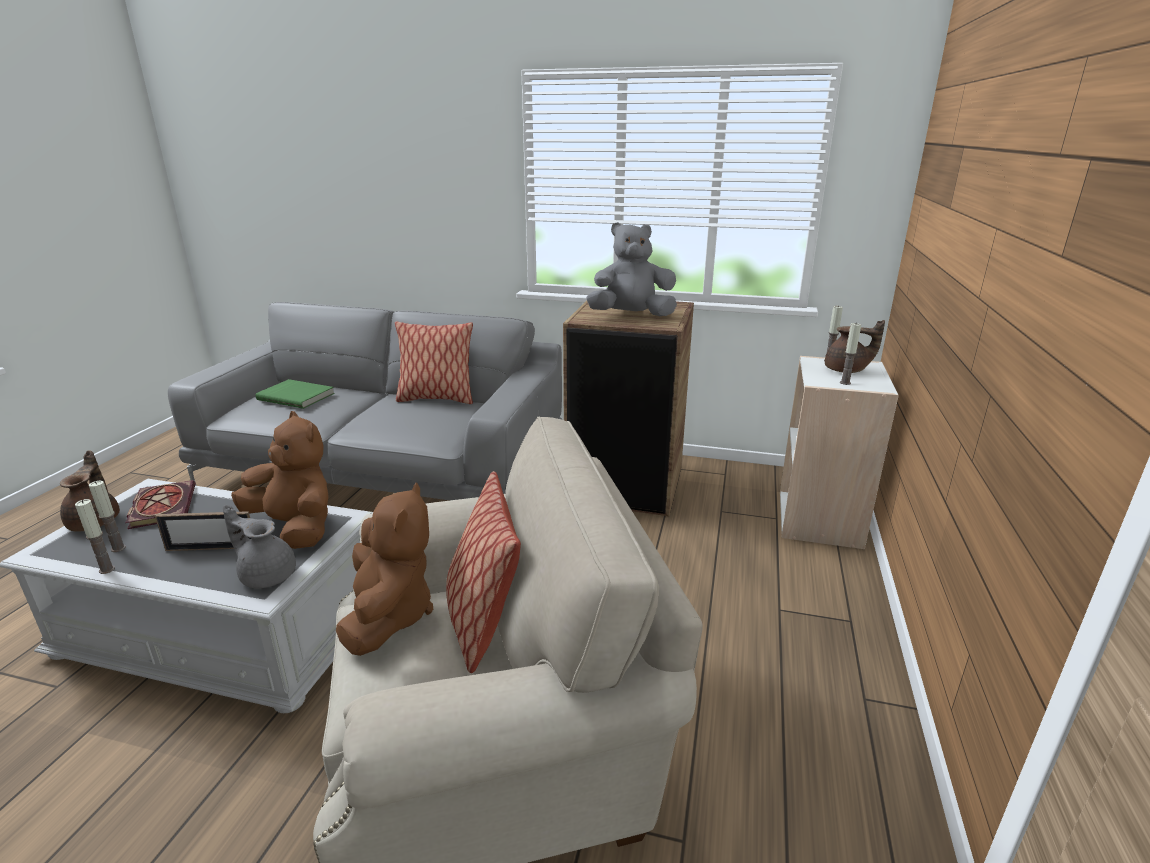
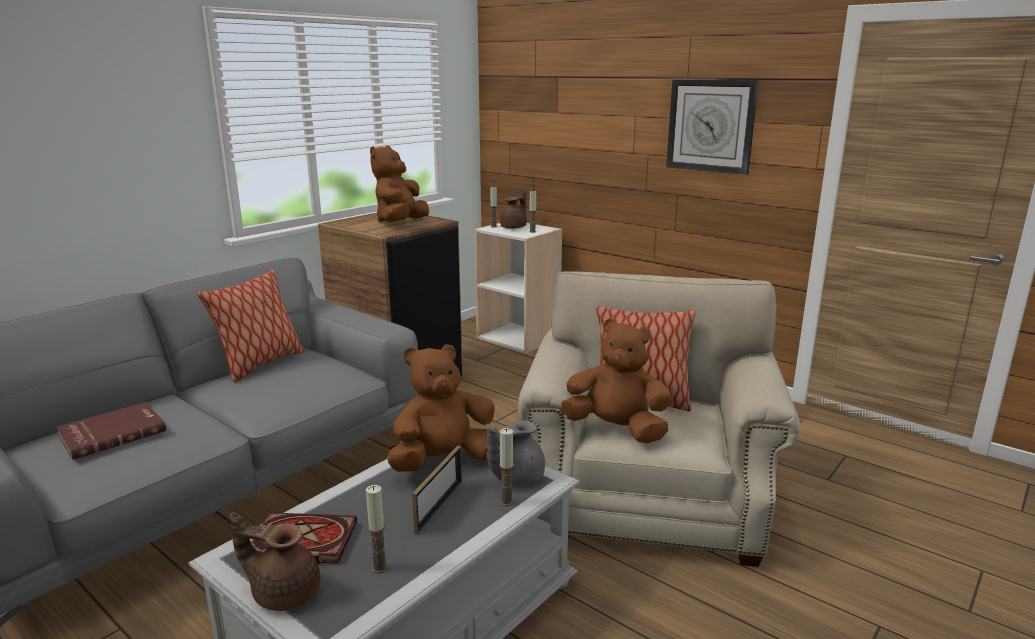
camera: 65 degrees left, 5 degrees down
(107, 569) = (424, 571): candle -> candle (506, 502)
(297, 396) = (112, 433): green book -> red book
(631, 316) = (400, 223): grey plush toy -> brown plush toy
(1048, 267) = (711, 126): none -> wall clock

